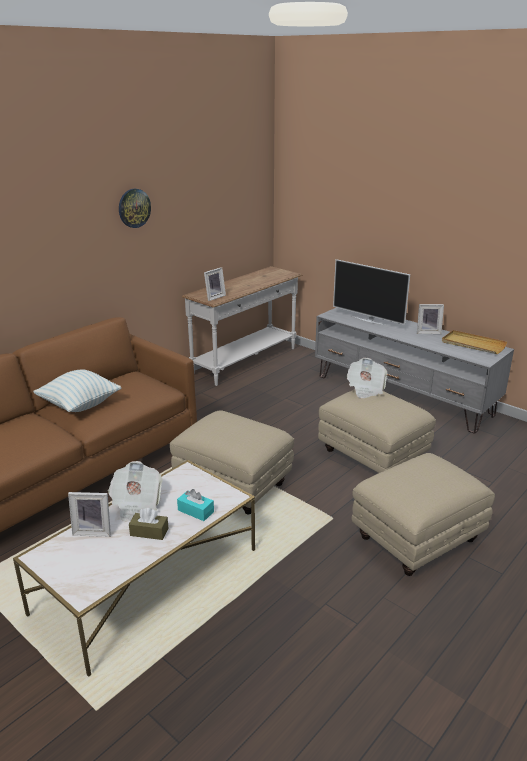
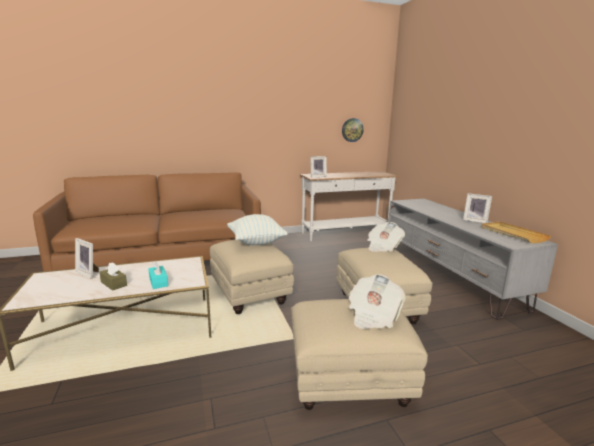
camera: 30 degrees right, 10 degrees down
(79, 405) = (181, 215): pillow -> pillow (256, 242)
(134, 208) = (267, 106): wall clock -> wall clock (352, 130)
(136, 503) = (134, 268): newspaper -> newspaper (373, 315)
(369, 321) = (429, 208): television -> none

